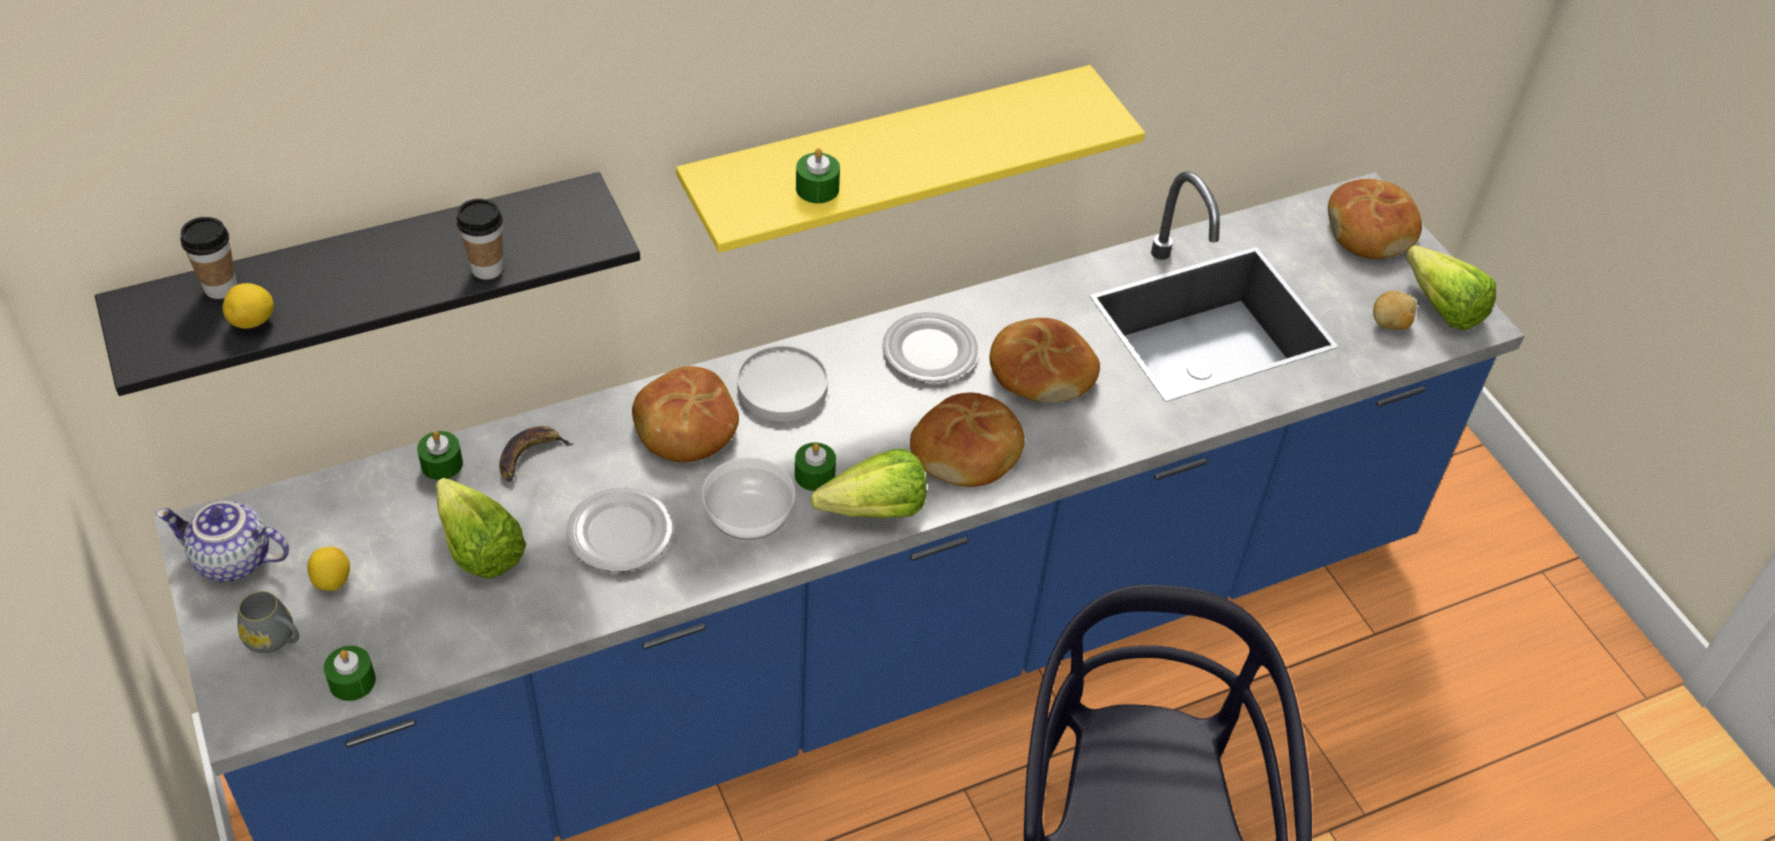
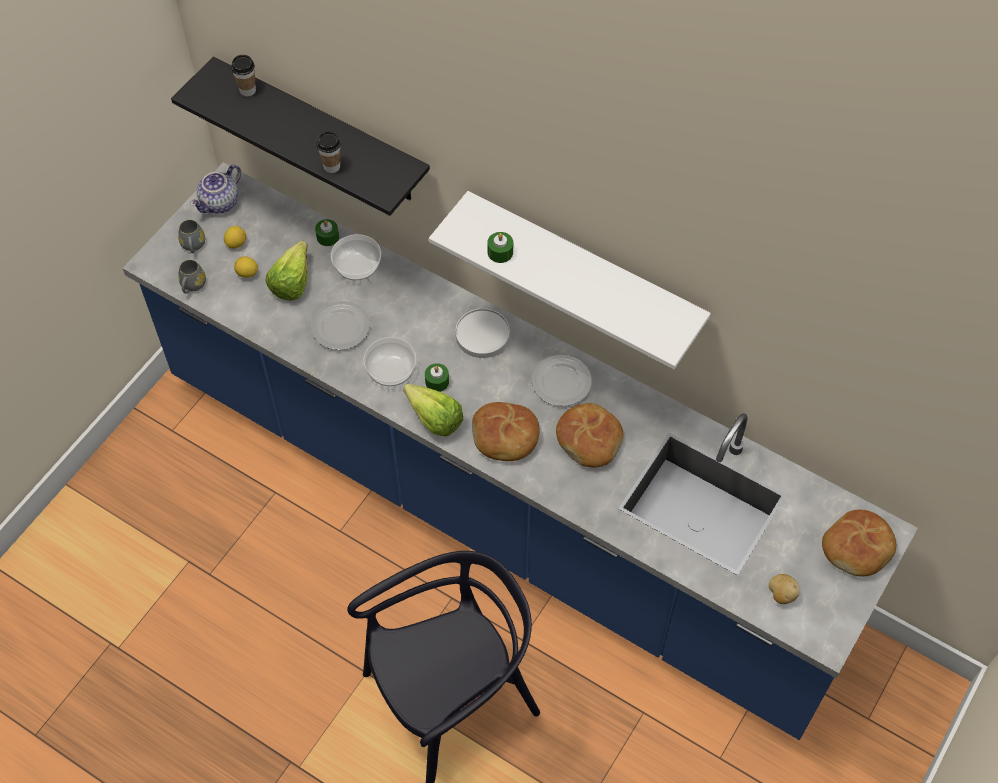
camera: 60 degrees right, 10 degrees up
(231, 561) = (220, 203): teapot -> teapot turned 120 degrees counterclockwise
(253, 322) = (237, 113): lemon -> lemon (247, 273)
(352, 681) = (192, 286): green candle -> grey mug
(530, 456) = (358, 265): banana -> bowl
(685, 427) = (424, 312): bread -> none
(887, 159) = (584, 271): yellow shelf -> white shelf
(1437, 302) = (824, 612): lettuce -> none

